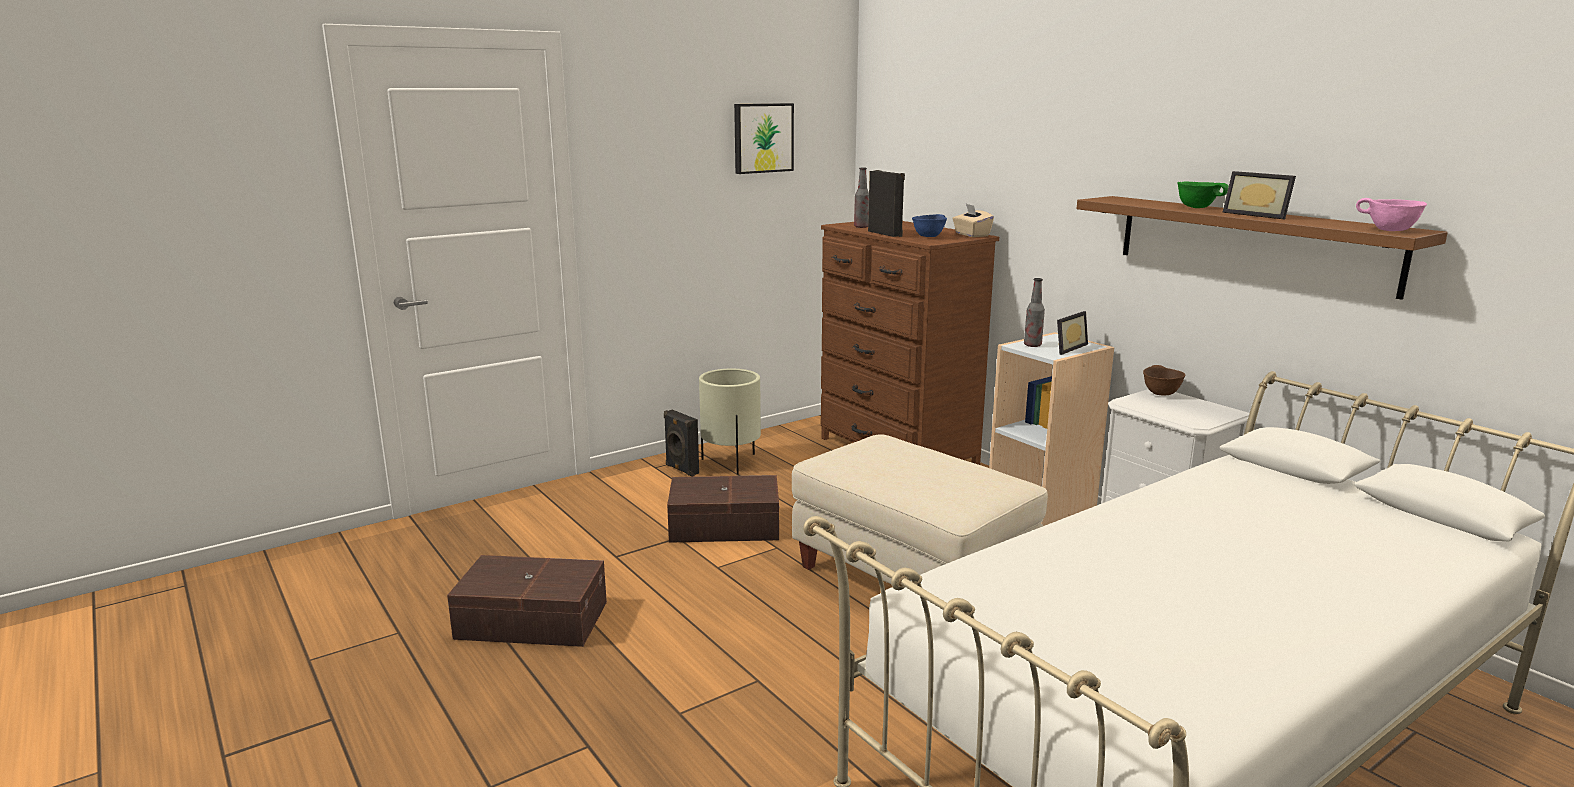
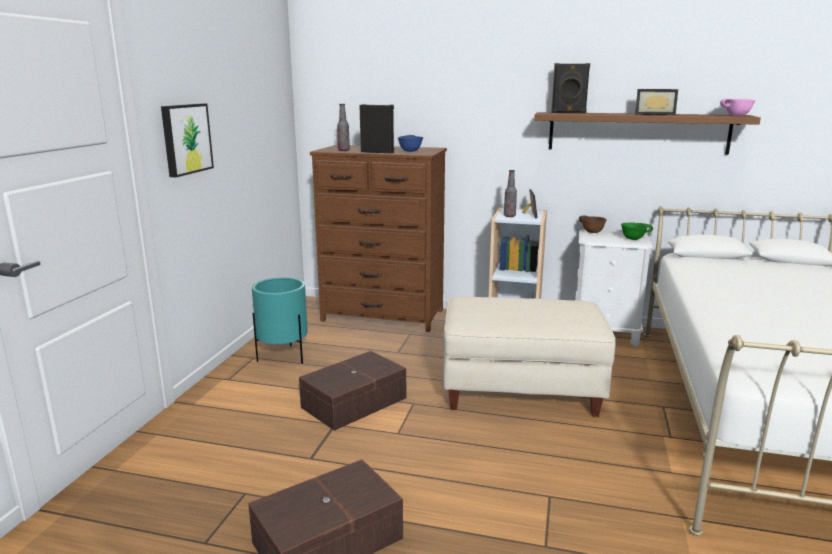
camera: 40 degrees left, 0 degrees up
(681, 469) = (253, 374): black speaker -> black speaker (568, 113)
(731, 462) = (283, 356): beige planter -> turquoise planter
(762, 138) = (249, 82): picture -> picture (185, 139)
(971, 235) = (429, 148): beige tissue box -> none
(1198, 207) = (611, 113): green bowl -> green bowl (633, 239)

